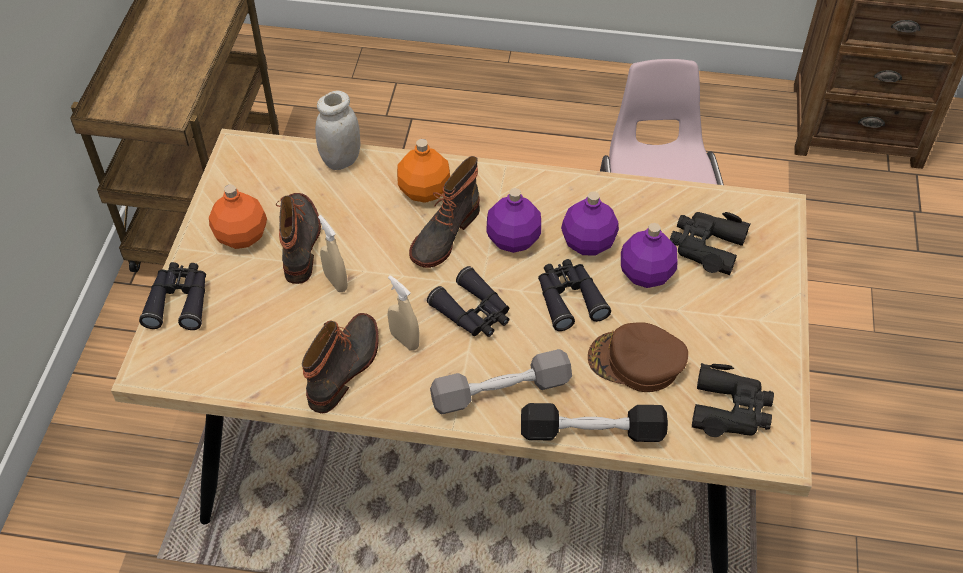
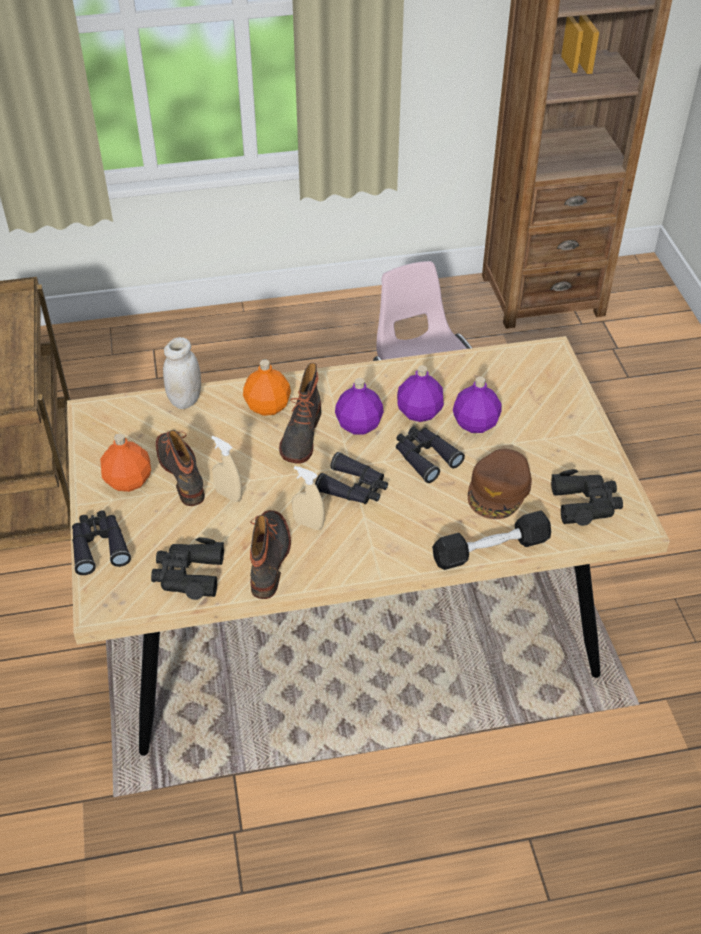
camera: 20 degrees left, 5 degrees down
(500, 391) = (405, 540): grey dumbbell -> none
(636, 362) = (499, 489): brown cap -> brown cap turned 60 degrees counterclockwise
(706, 246) = (511, 392): black binoculars -> black binoculars (188, 574)

